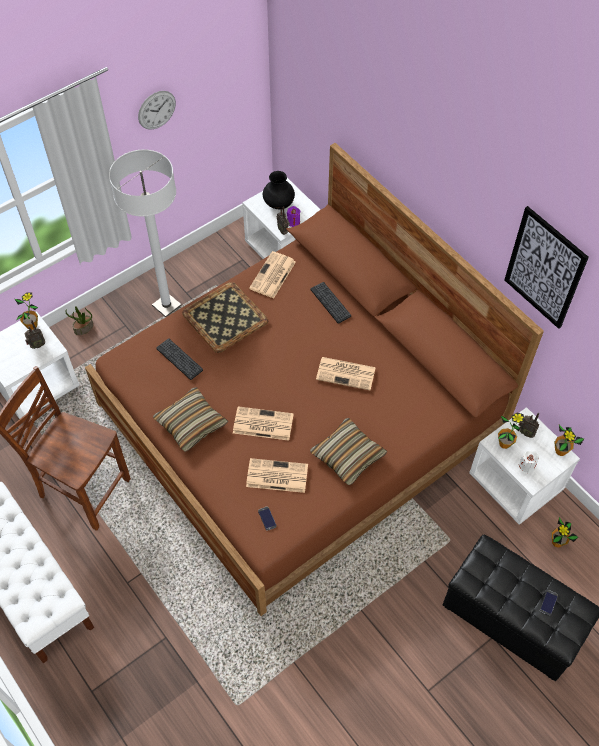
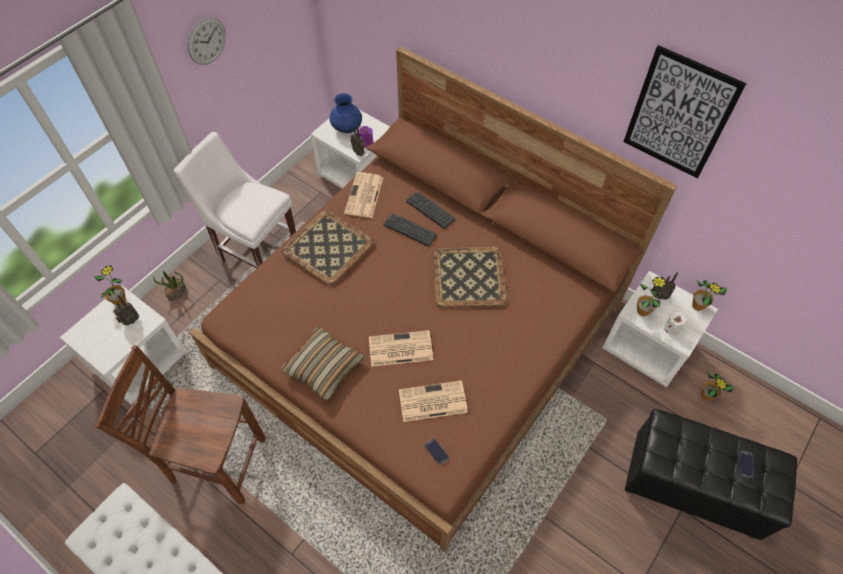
camera: 15 degrees left, 0 degrees up
(166, 306) = (257, 252): white floor lamp -> white chair
(179, 359) = (292, 301): keyboard -> keyboard (410, 230)
(279, 204) = (347, 129): black vase -> blue vase
(346, 373) = (469, 276): newspaper -> tray
(348, 455) = (499, 361): pillow -> none

